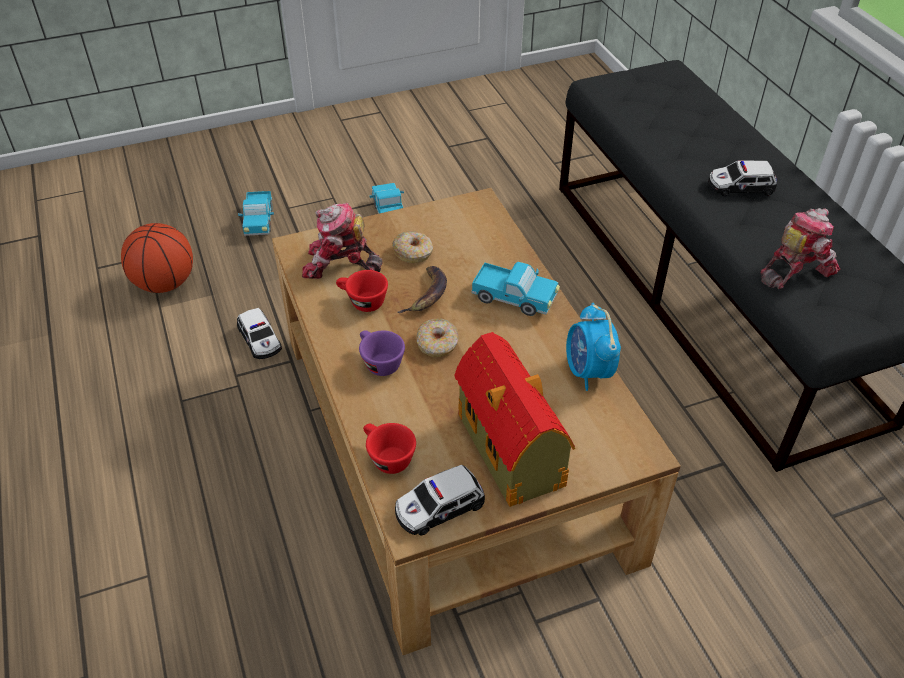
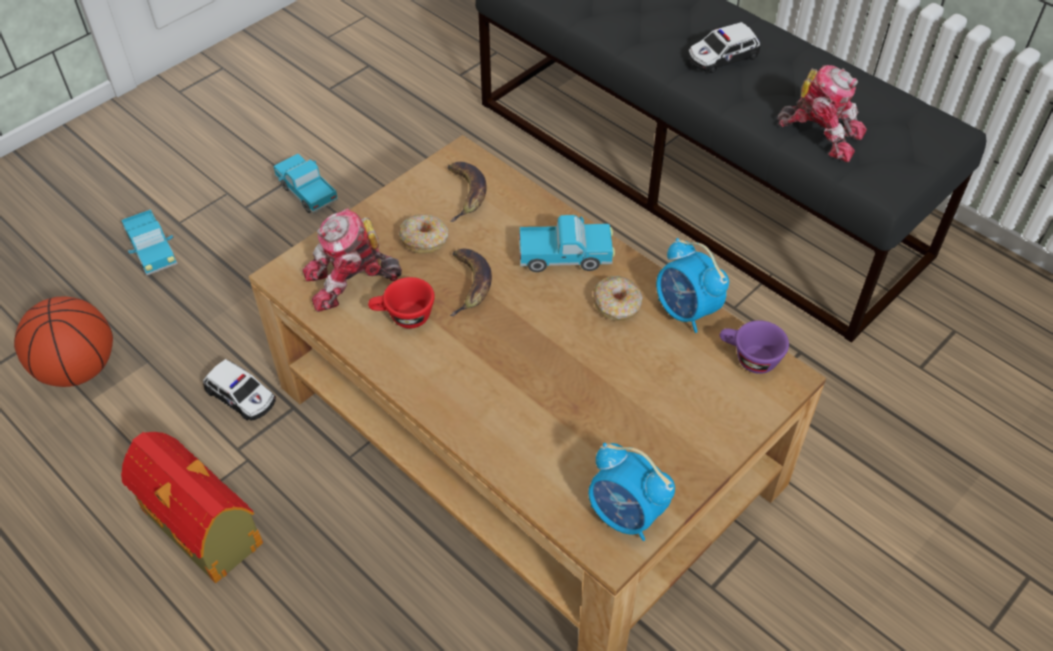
camera: 25 degrees left, 5 degrees up
(379, 362) = (465, 380): purple cup -> purple cup (749, 358)
(386, 457) = (539, 484): red cup -> none
(437, 344) = (515, 336): donut -> donut (617, 305)
(439, 507) = (625, 515): toy car -> alarm clock
(466, 229) = (466, 193): none -> banana
(511, 452) = (662, 428): toy house -> toy house (204, 529)
(794, 269) = (821, 133): toy robot -> toy robot turned 90 degrees clockwise

